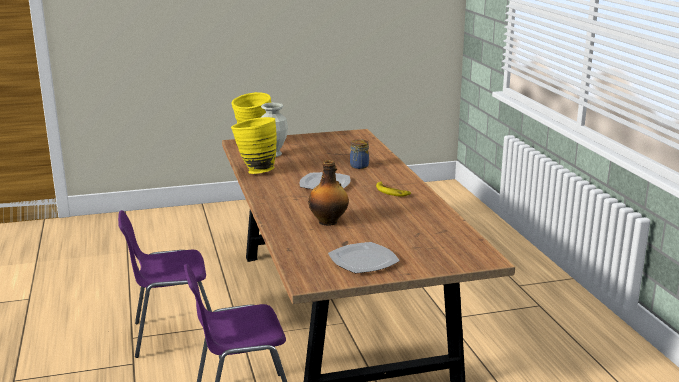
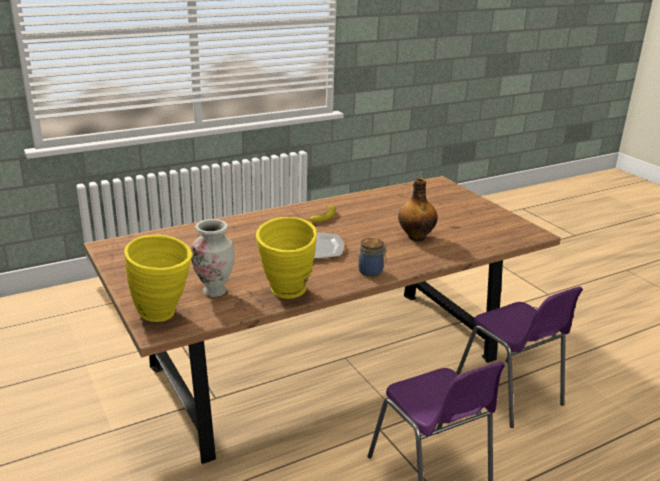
camera: 105 degrees left, 5 degrees up
(359, 166) = (249, 236): jar -> jar (371, 271)
(363, 261) = (481, 218): plate -> none

